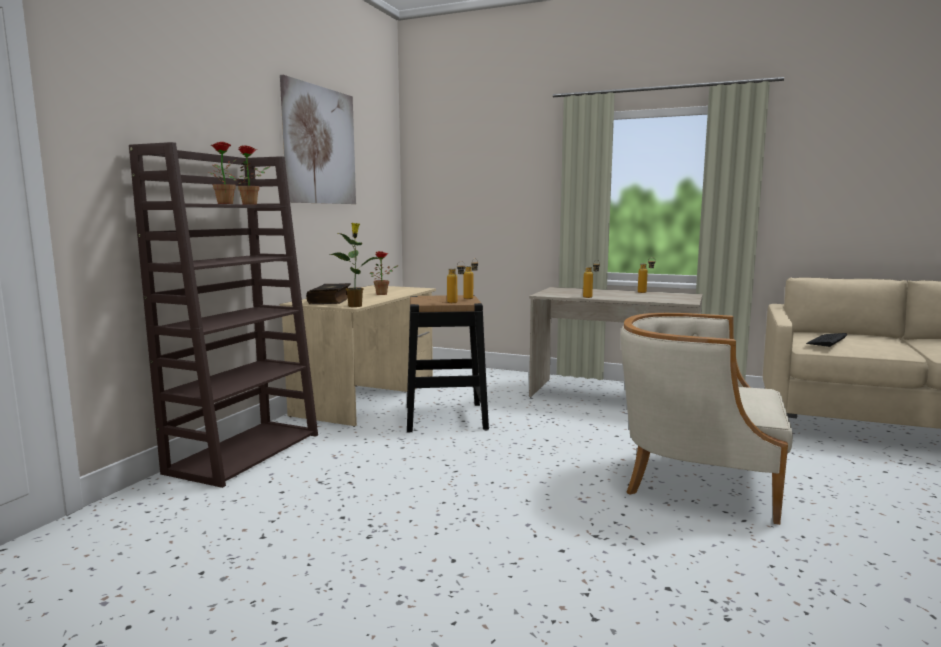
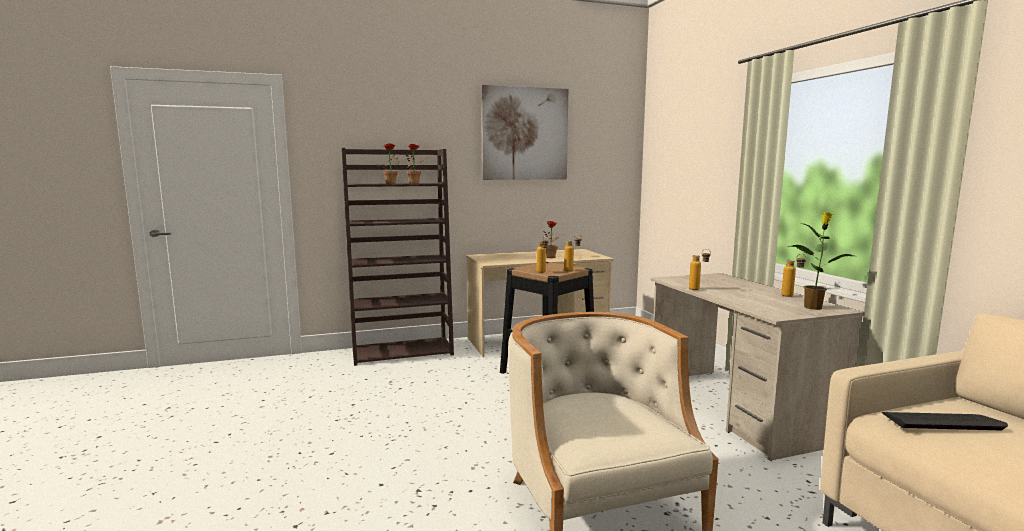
camera: 50 degrees right, 0 degrees up
(331, 300) = (499, 257): book -> none
(355, 306) = (492, 263): potted plant -> potted plant (814, 307)

